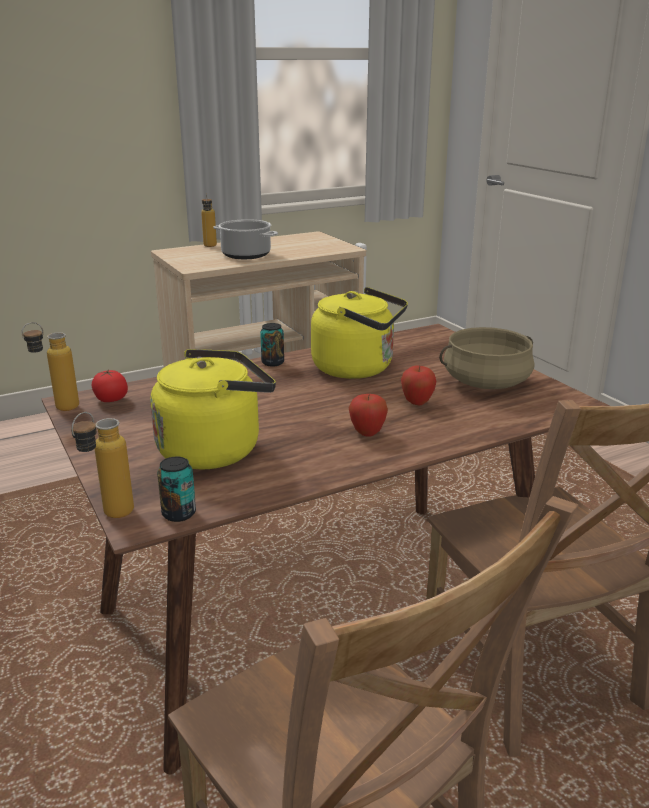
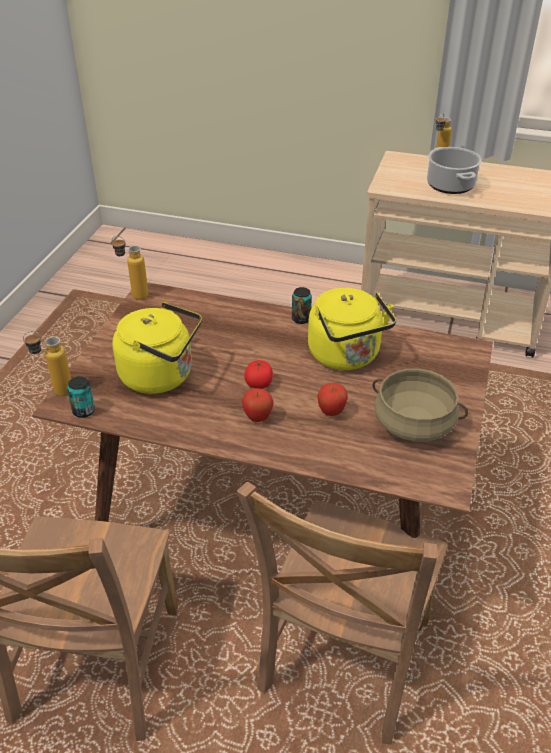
camera: 45 degrees right, 15 degrees up
(111, 399) = (167, 302): tomato -> tomato (258, 384)

